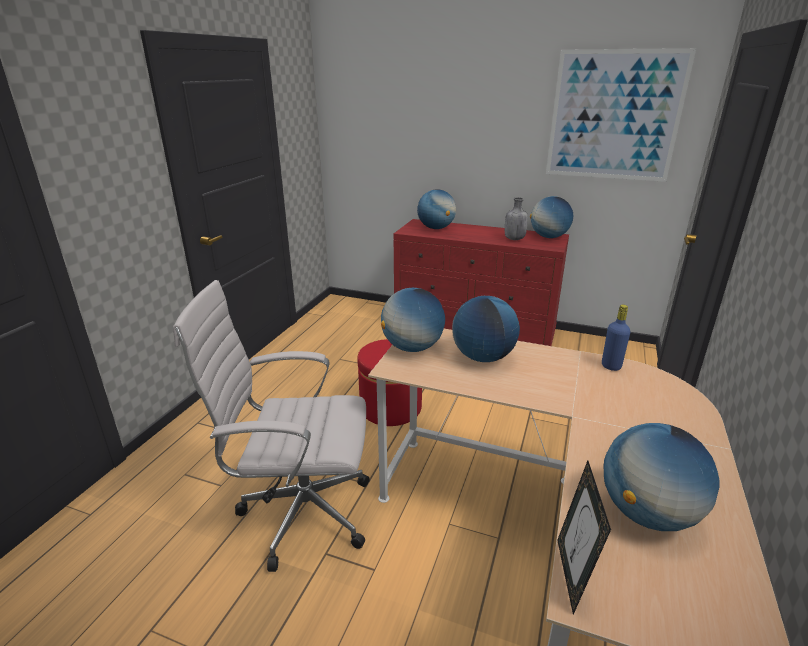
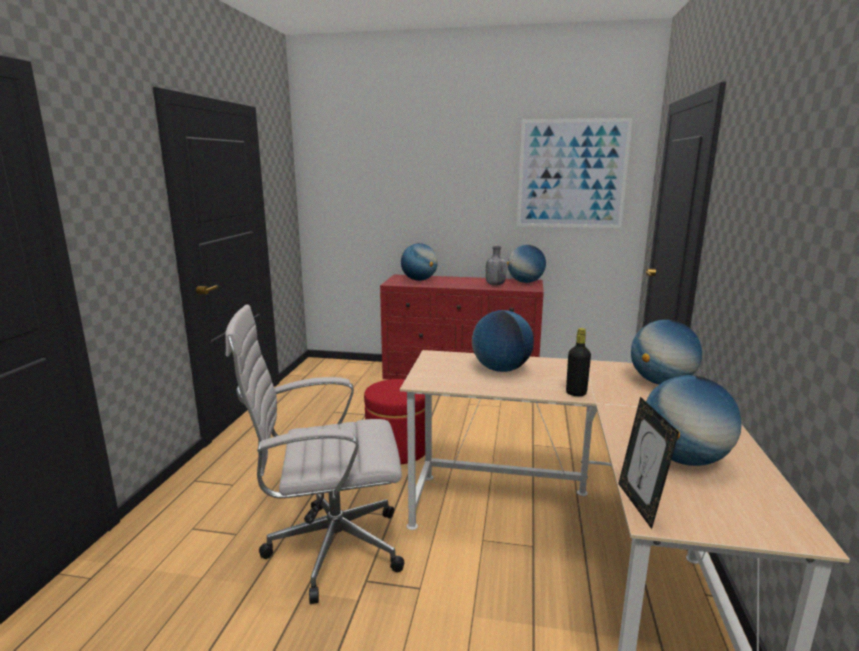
camera: 10 degrees left, 10 degrees down
(412, 347) = (433, 367): globe -> globe (661, 382)
(554, 399) = (576, 393): none -> black bottle
(611, 366) = (614, 368): blue bottle -> none

